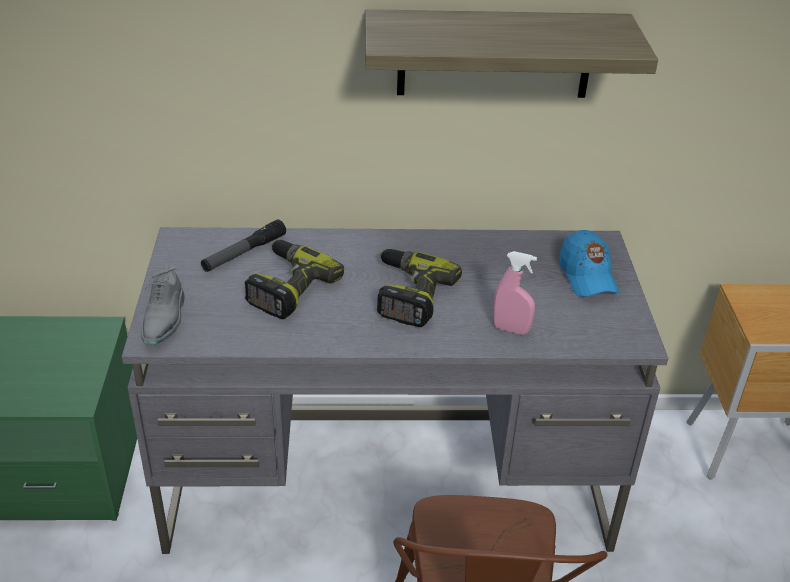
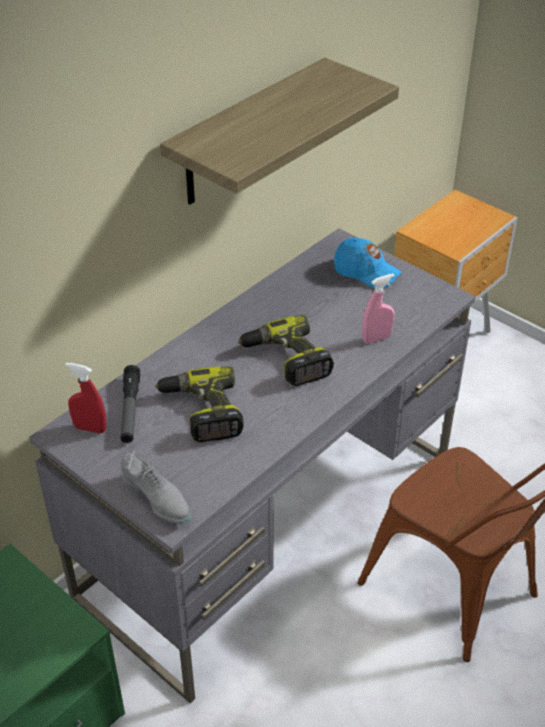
camera: 45 degrees left, 5 degrees up
(201, 247) = (90, 428): none -> red spray bottle

